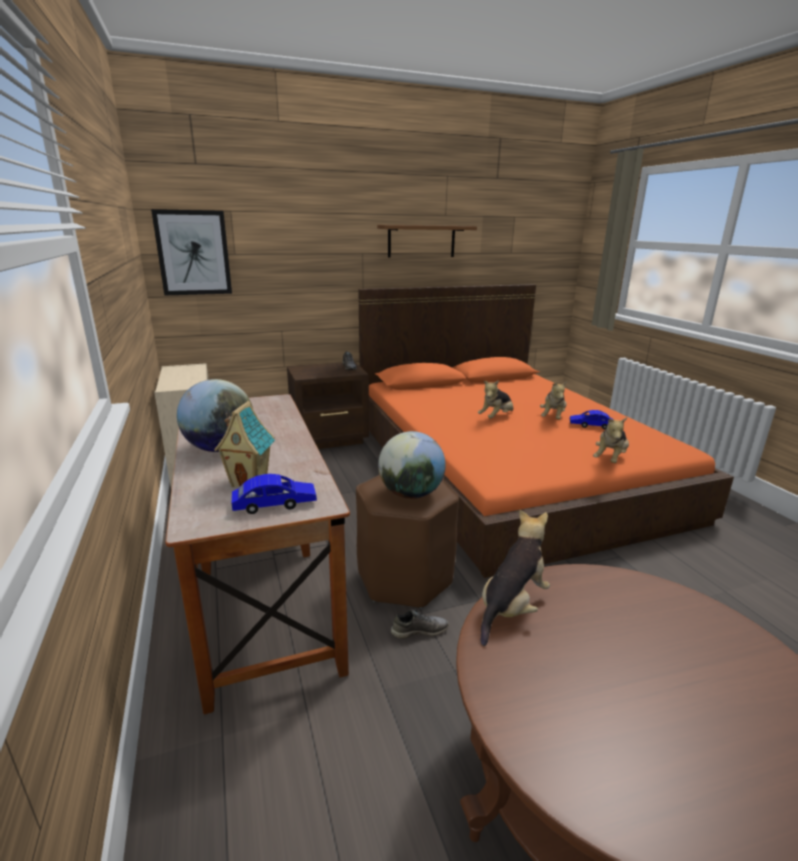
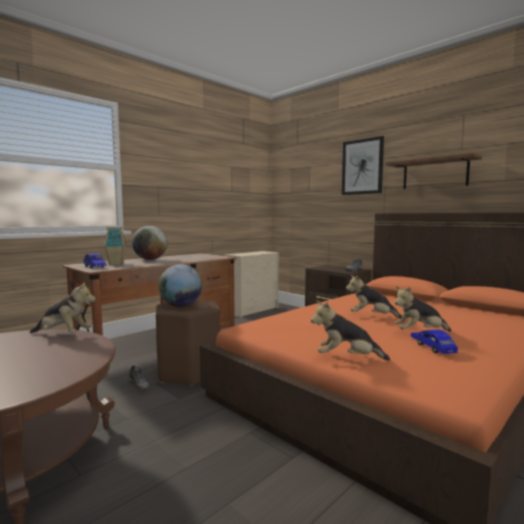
camera: 65 degrees right, 15 degrees down
(193, 253) = (290, 192): picture -> picture (362, 167)

